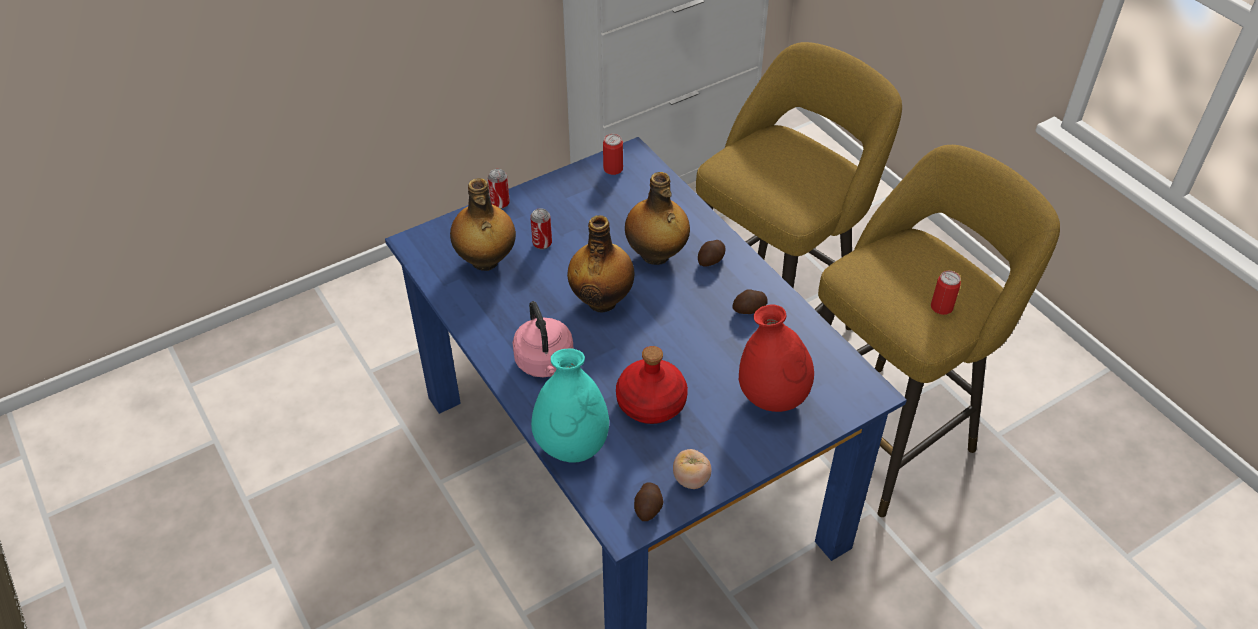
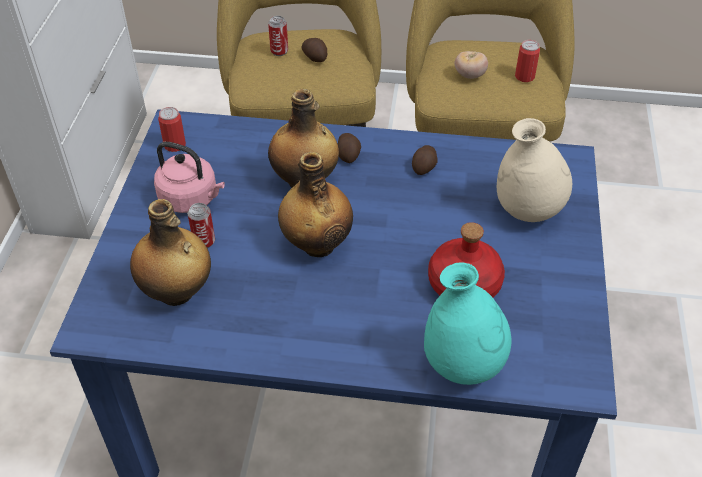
camera: 50 degrees left, 0 degrees up
(500, 203) = (118, 239): can -> can (279, 51)
(545, 363) = (349, 326): pink kettle -> pink kettle (191, 199)
(648, 507) = (576, 356): potato -> potato (315, 57)
(691, 479) = (568, 310): tomato -> tomato (469, 75)
(772, 398) = (527, 211): red vase -> beige vase

